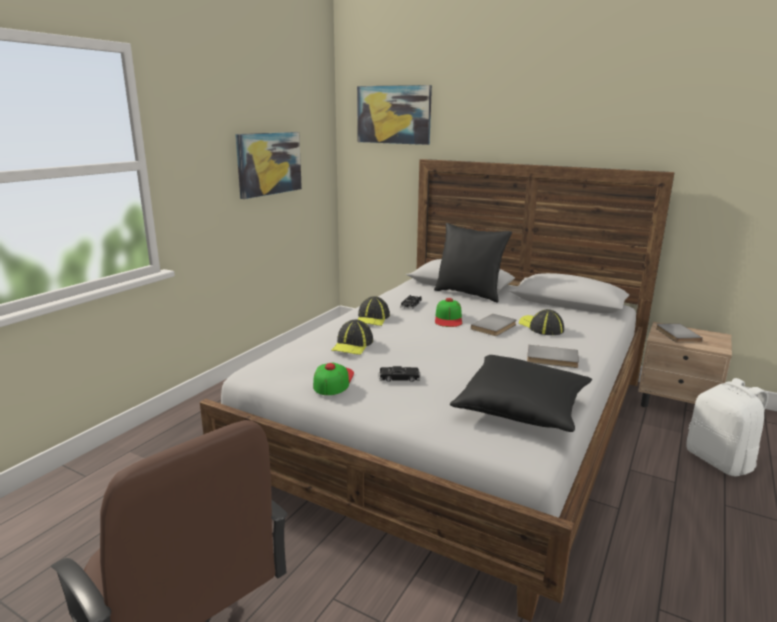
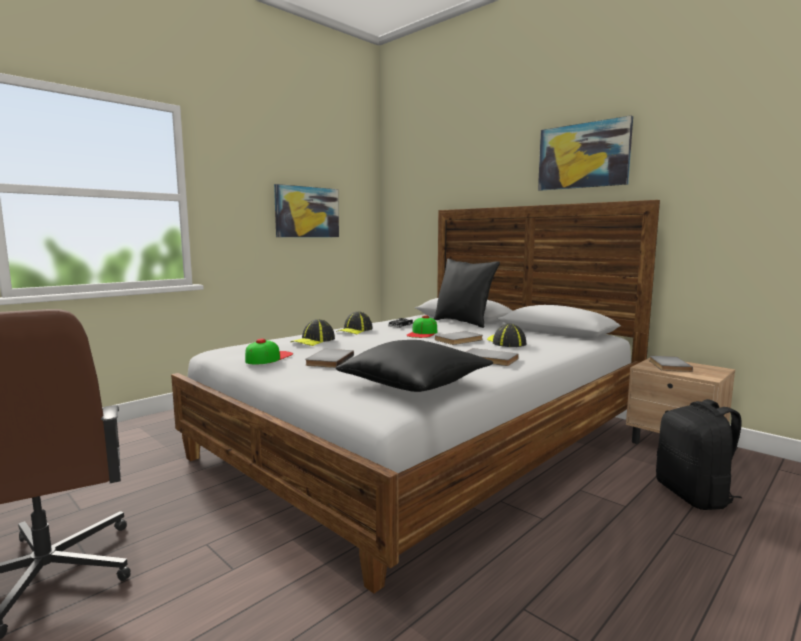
camera: 15 degrees right, 10 degrees down
(394, 115) = (421, 175): picture -> picture (583, 156)
(399, 377) = (328, 360): black toy car -> grey book
(720, 461) = (694, 496): white backpack -> black backpack

